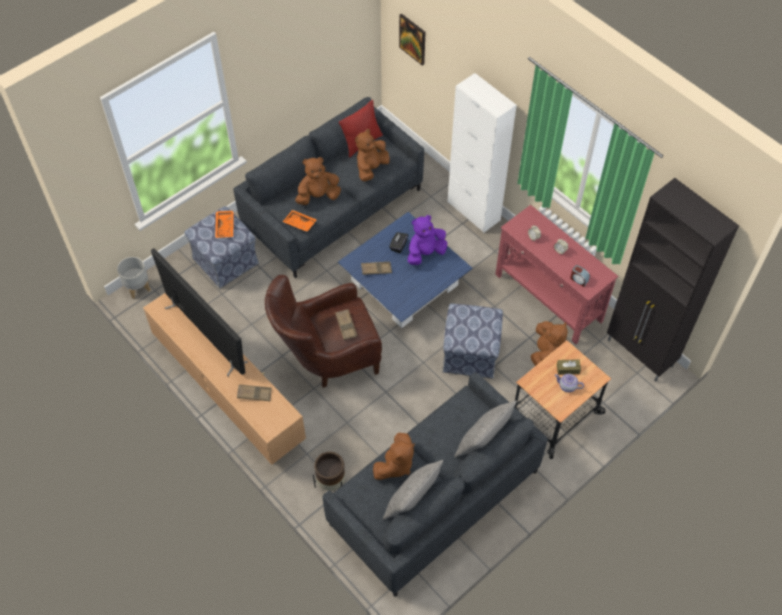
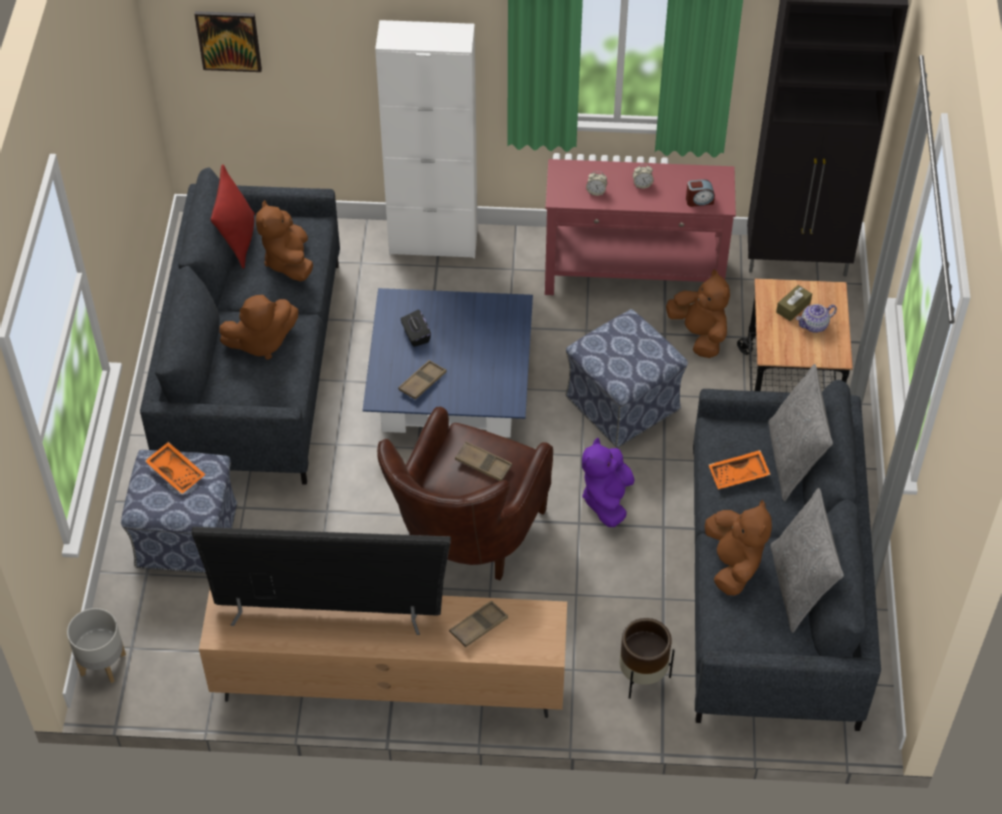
camera: 45 degrees left, 5 degrees down
(299, 224) = (278, 392): orange tray -> orange tray (738, 475)
(318, 196) = (261, 342): brown plush toy -> brown plush toy turned 135 degrees counterclockwise
(425, 253) = (458, 319): purple plush toy -> purple plush toy (607, 500)

